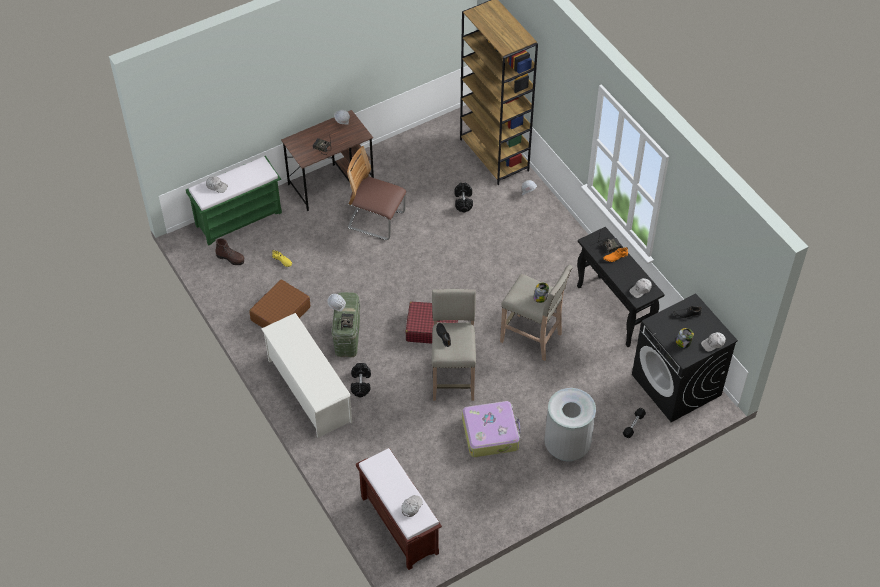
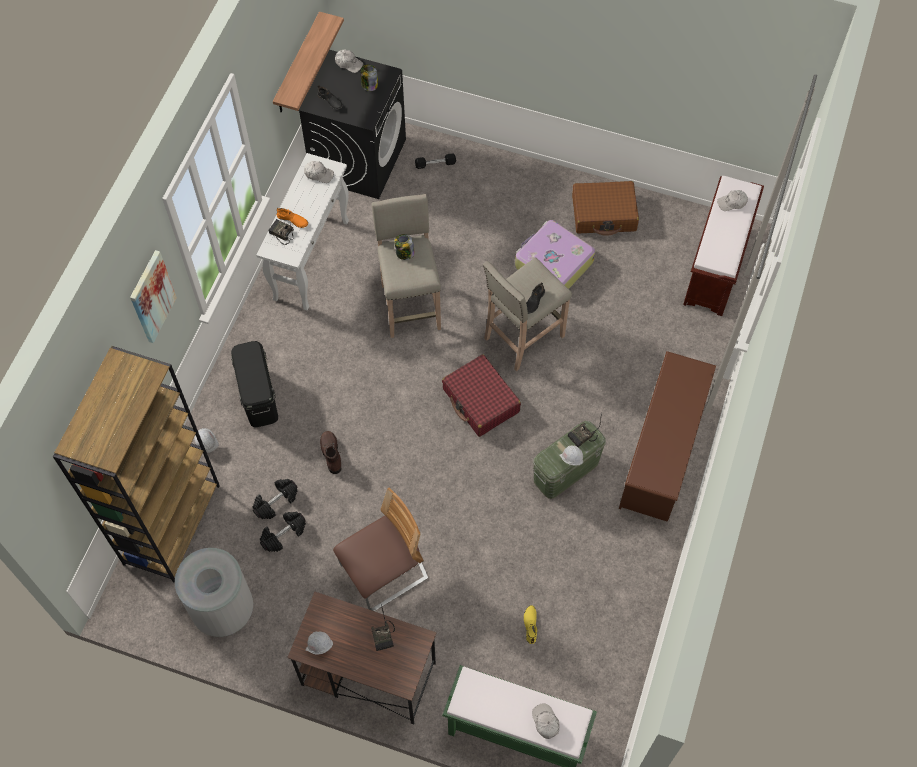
camera: 130 degrees left, 10 degrees up
(230, 258) = (579, 686): brown boot -> brown boot (331, 454)
(280, 314) = (601, 562): brown suitcase -> brown suitcase (604, 214)
(309, 390) = (662, 453): white shoe rack -> brown shoe rack
(361, 384) = (608, 412): black dumbbell -> black dumbbell (283, 534)
(376, 221) = (384, 572): chair -> chair turned 105 degrees counterclockwise
(538, 231) = (258, 397): none -> black storage box
(567, 445) = (507, 199): grey trash can -> grey trash can (223, 609)
(570, 95) = (151, 296): none -> picture
(614, 311) = (311, 259): black console table -> white console table
(713, 284) = (297, 65): none -> shelf

